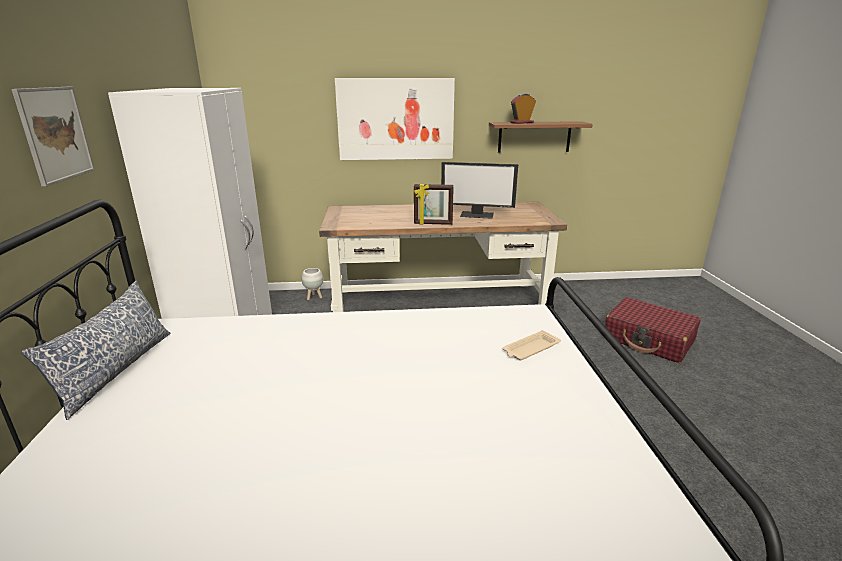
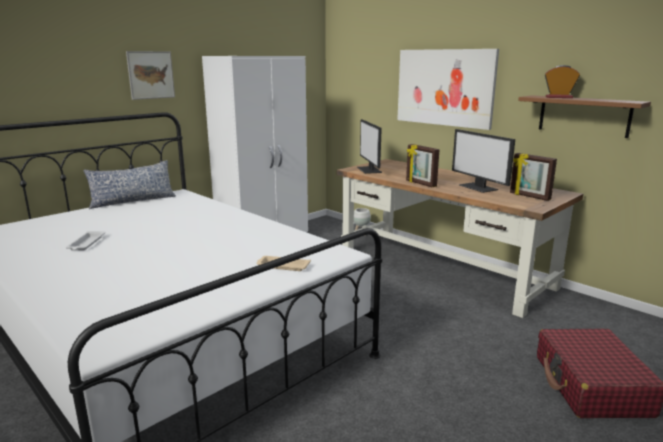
camera: 50 degrees right, 5 degrees down
(254, 465) = (86, 244): none -> white tray
(351, 222) = (370, 170): none -> monitor
(524, 213) = (529, 196): none -> picture frame

